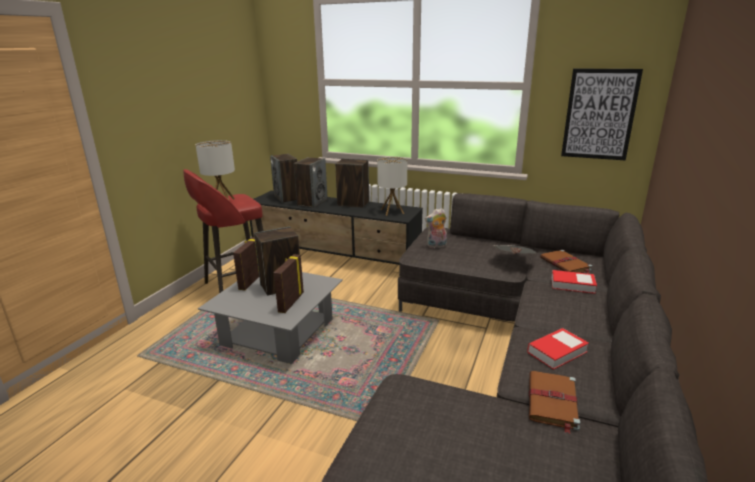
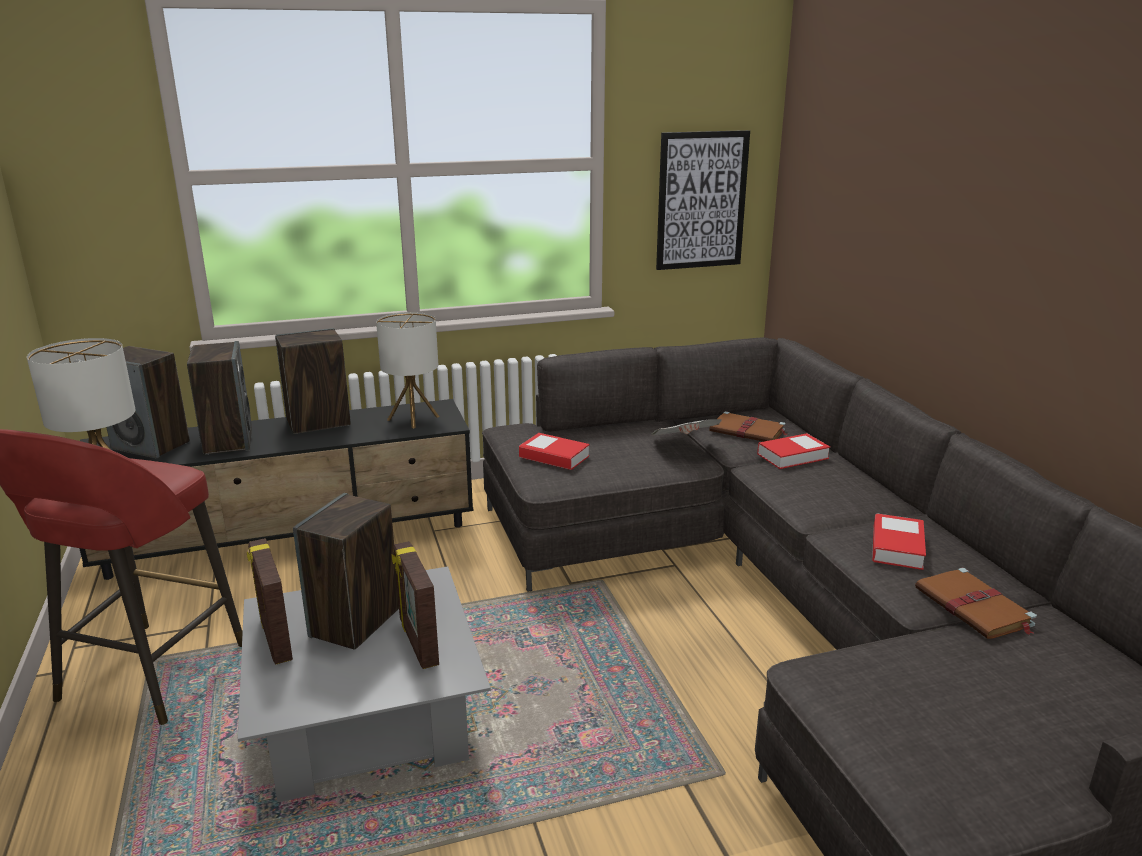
camera: 40 degrees left, 0 degrees up
(436, 246) = (554, 457): plush toy -> book

